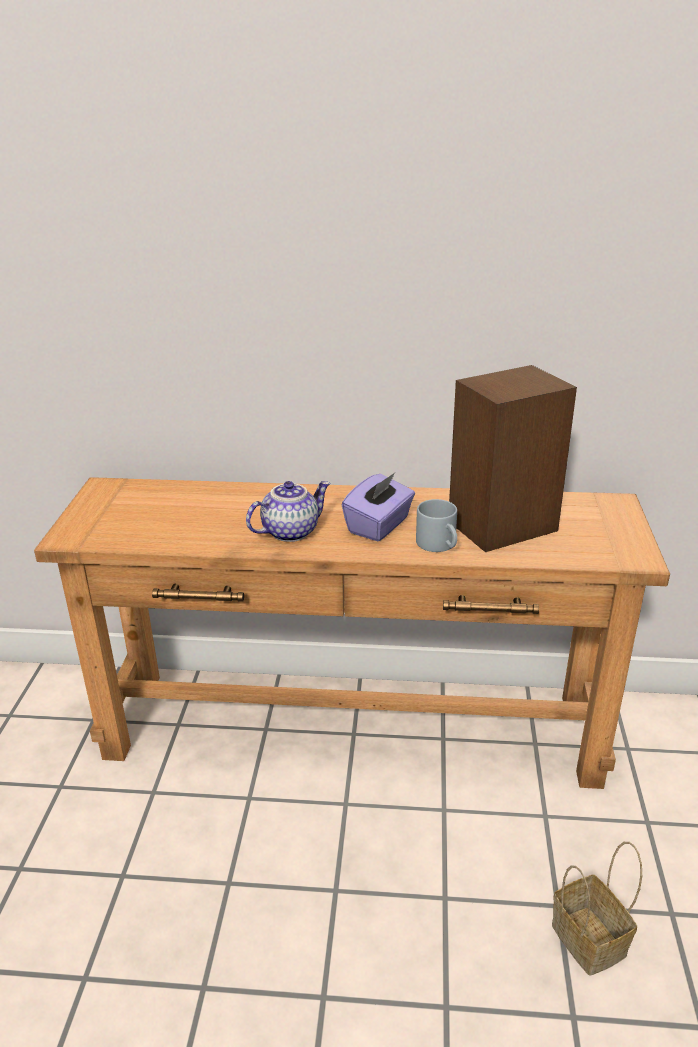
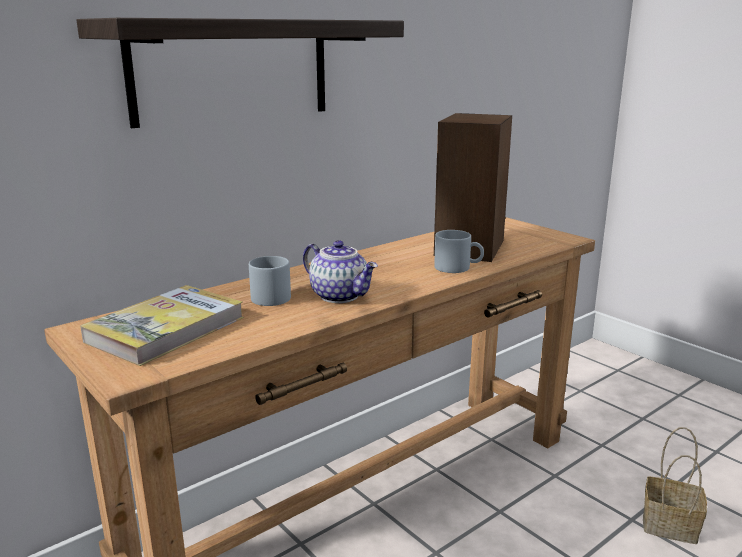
camera: 45 degrees left, 10 degrees down
(140, 509) = (166, 329): none -> book
(248, 509) = (273, 296): none -> grey mug
(261, 292) = (233, 70): none -> shelf
(290, 531) = (341, 296): teapot -> teapot turned 120 degrees clockwise
(379, 526) = (396, 272): purple tissue box -> none

